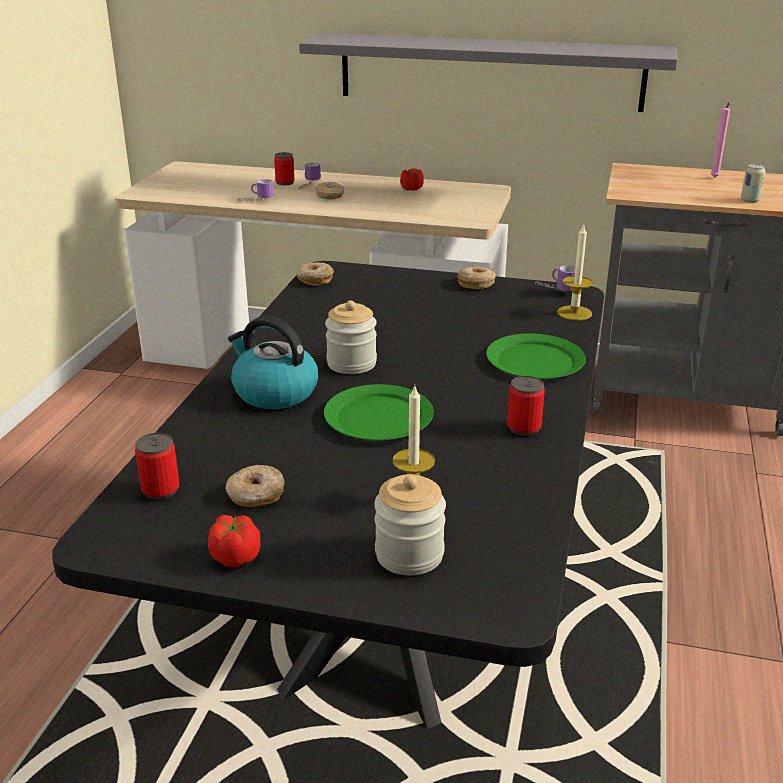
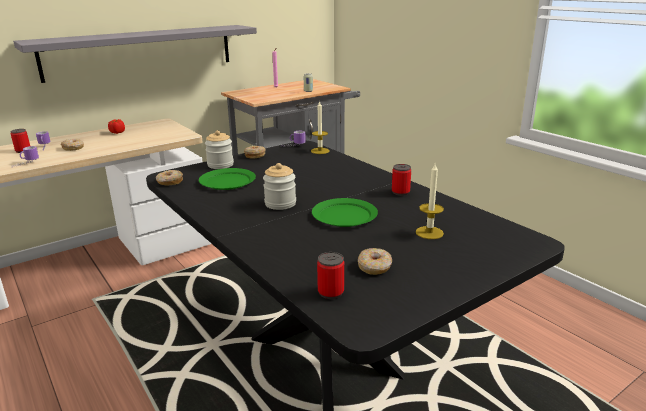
camera: 50 degrees left, 5 degrees down
(235, 556) = (427, 290): tomato -> none
(274, 392) = (275, 230): kettle -> none
(409, 554) = (473, 248): jar -> jar (220, 165)
(536, 361) = (348, 171): green plate -> green plate (228, 181)

